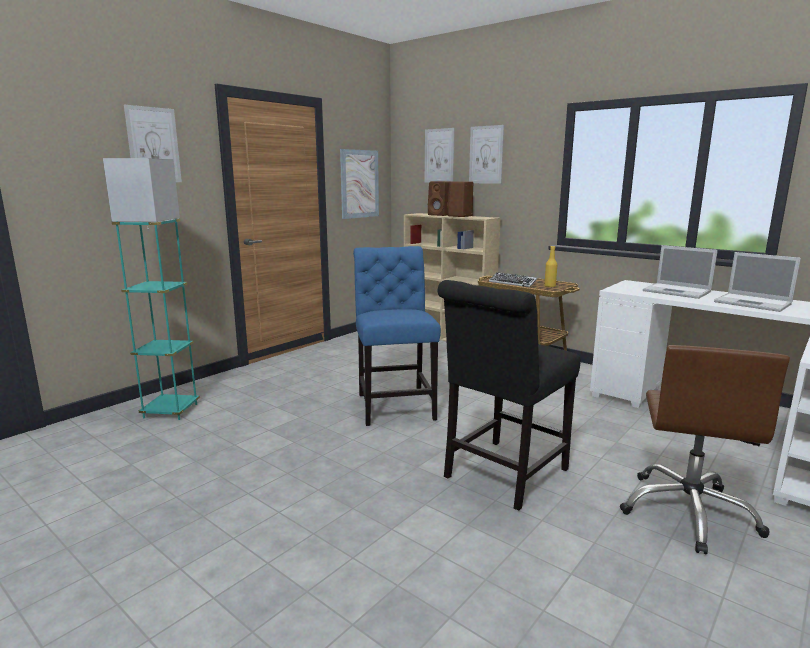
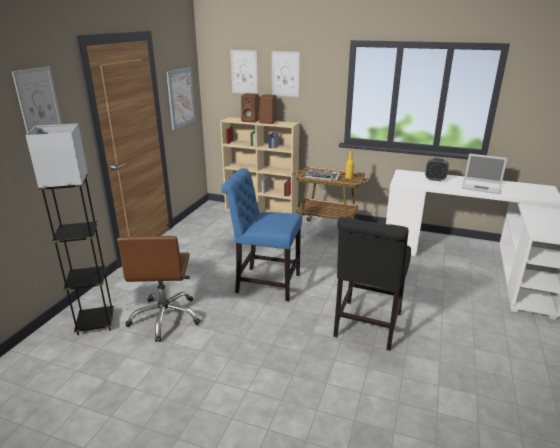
camera: 20 degrees left, 10 degrees up
(170, 411) = (95, 323): turquoise floor lamp -> grey floor lamp
(395, 405) = (264, 283): blue chair -> blue chair turned 45 degrees counterclockwise
(678, 291) = (435, 179): laptop -> alarm clock
(688, 512) = (475, 328): brown office chair -> brown office chair (165, 318)

